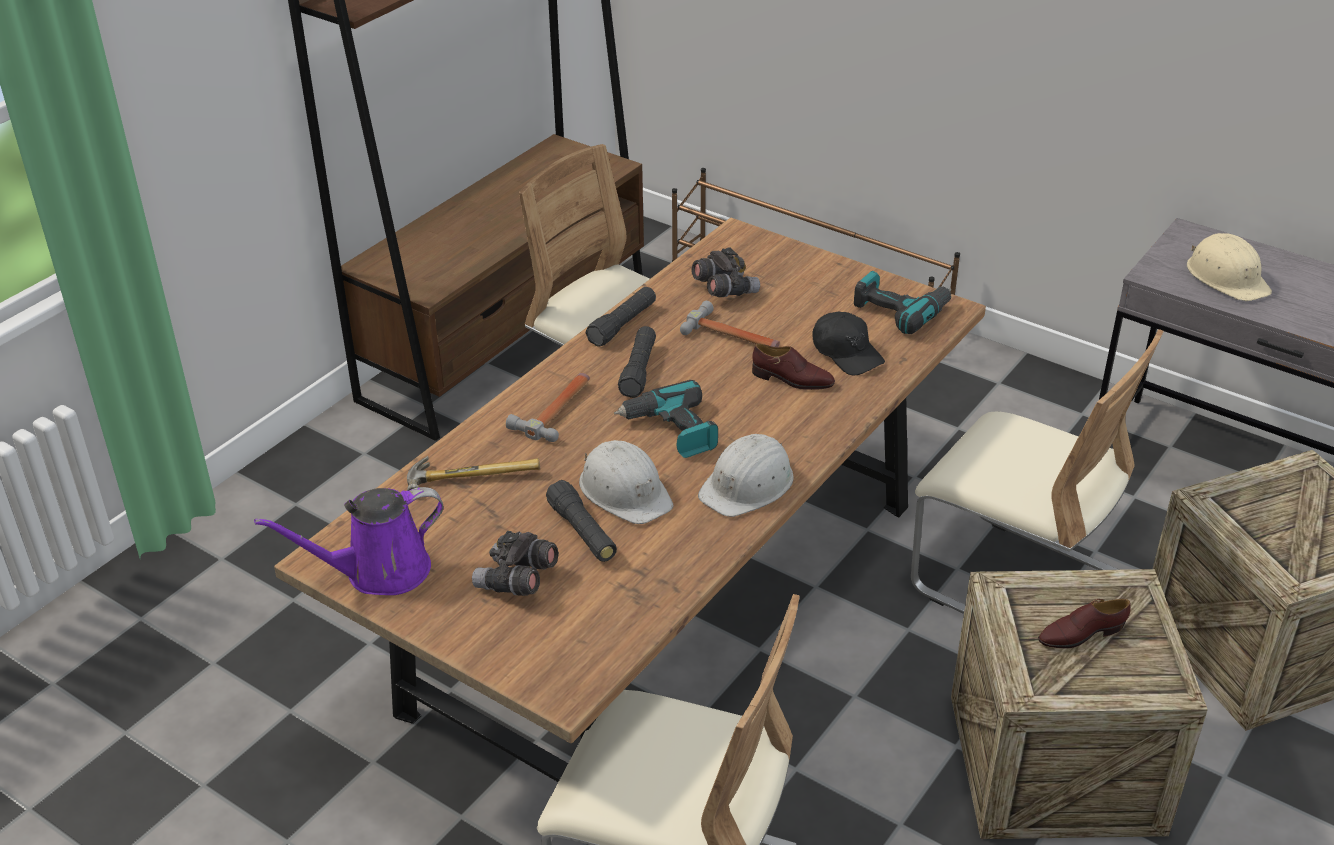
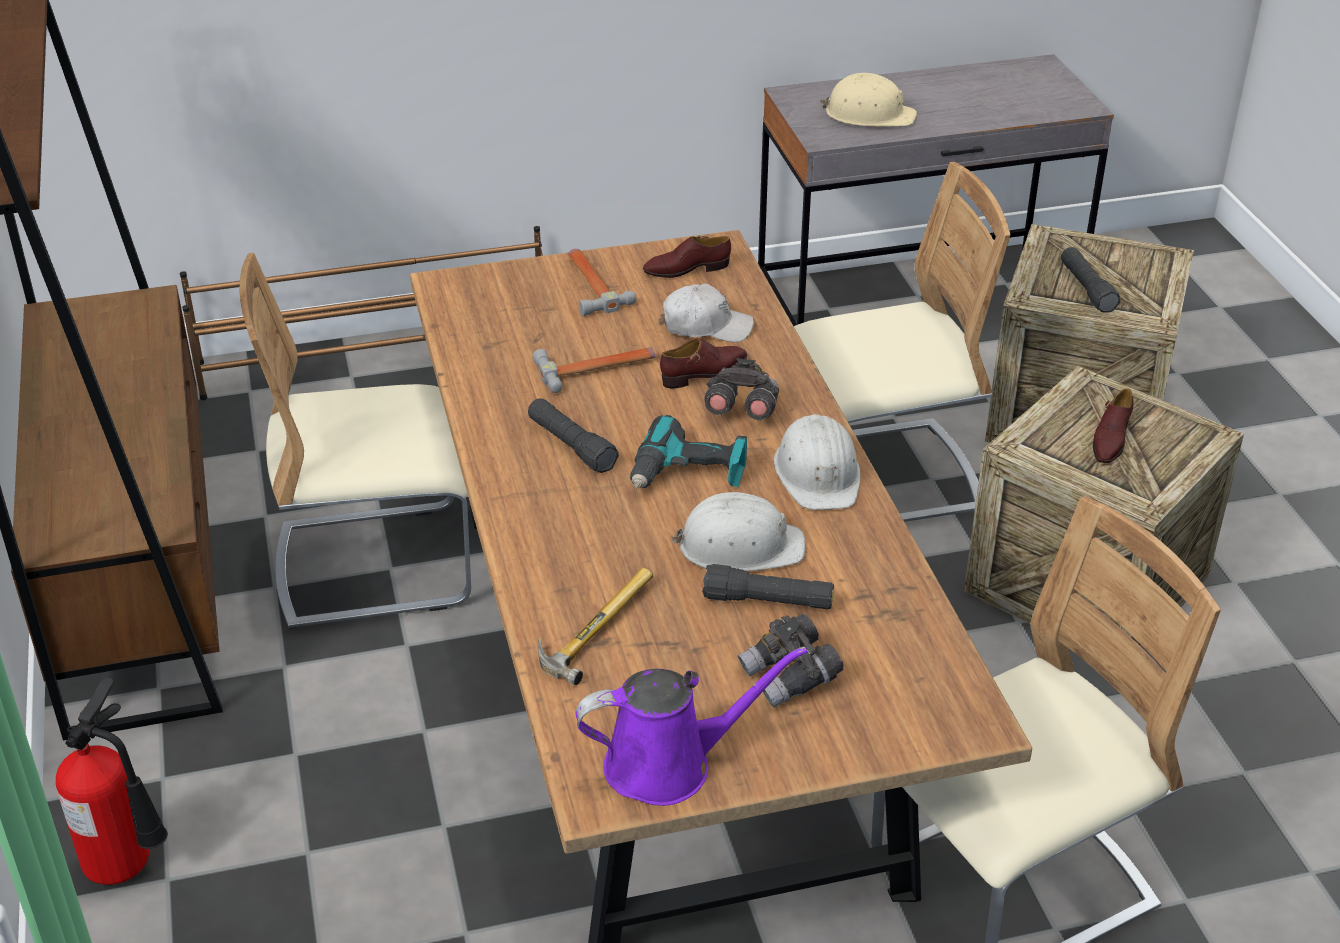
camera: 50 degrees left, 0 degrees up
(291, 484) = (129, 865): none -> fire extinguisher
(379, 572) = (669, 764): purple watering can -> purple watering can turned 120 degrees counterclockwise
(557, 409) = (563, 524): hammer -> hammer (591, 285)
(622, 325) = (486, 418): black flashlight -> black flashlight (1086, 289)
(724, 290) = (519, 336): grey binoculars -> grey binoculars (741, 411)
(846, 353) = (706, 326): black cap -> white cap
(900, 310) = (686, 269): power drill -> brown shoe

